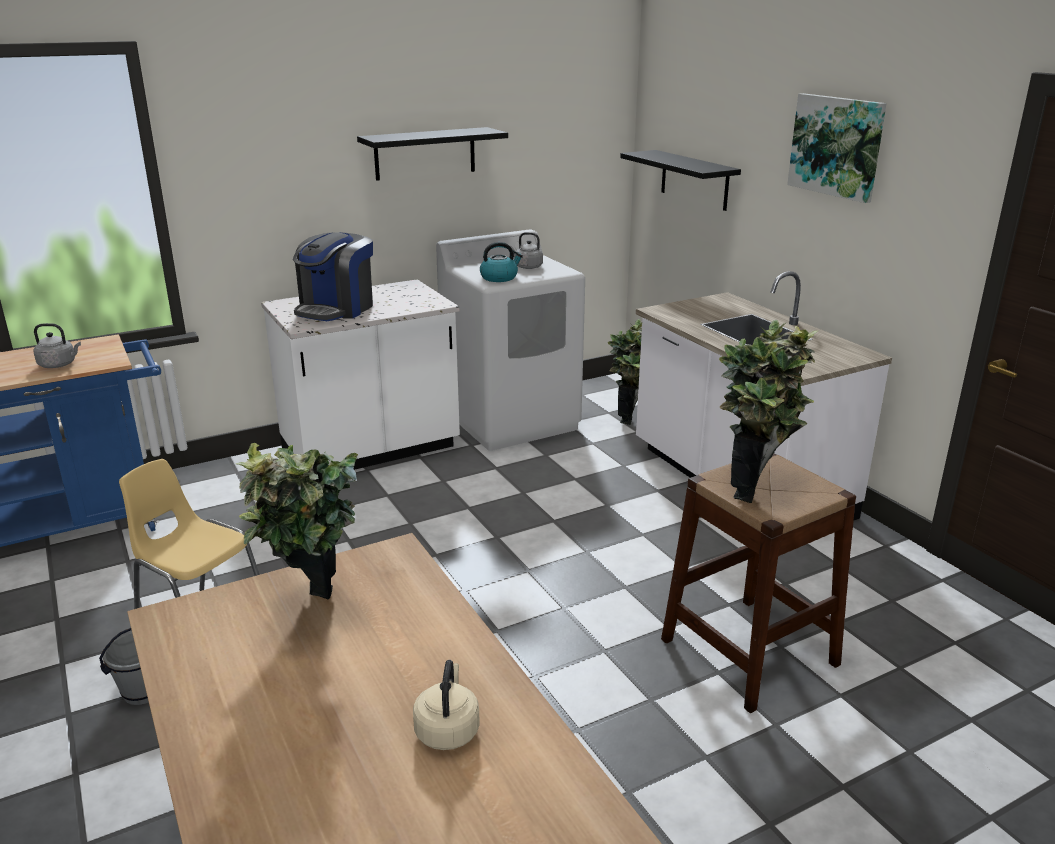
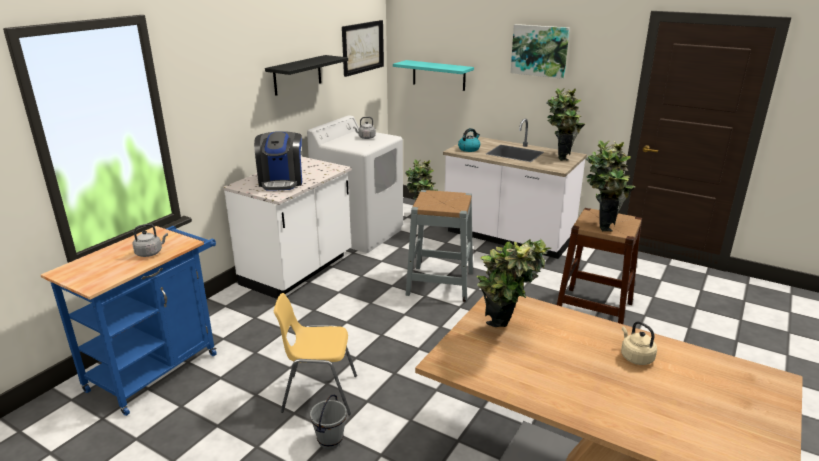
camera: 30 degrees left, 0 degrees up
(499, 277) = (361, 146): kettle -> kettle (469, 149)
(541, 525) = (440, 283): none -> grey stool
(575, 122) = (362, 47): none -> picture
(694, 180) = (438, 75): black shelf -> turquoise shelf
(833, 352) = (561, 156): none -> potted plant

